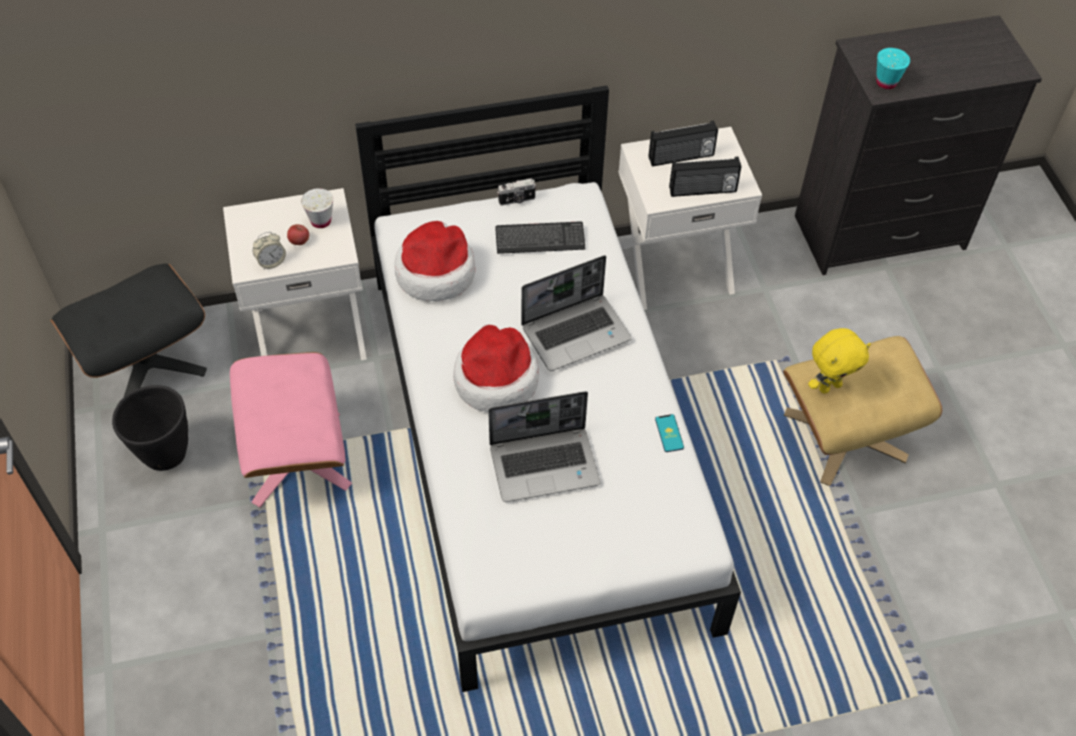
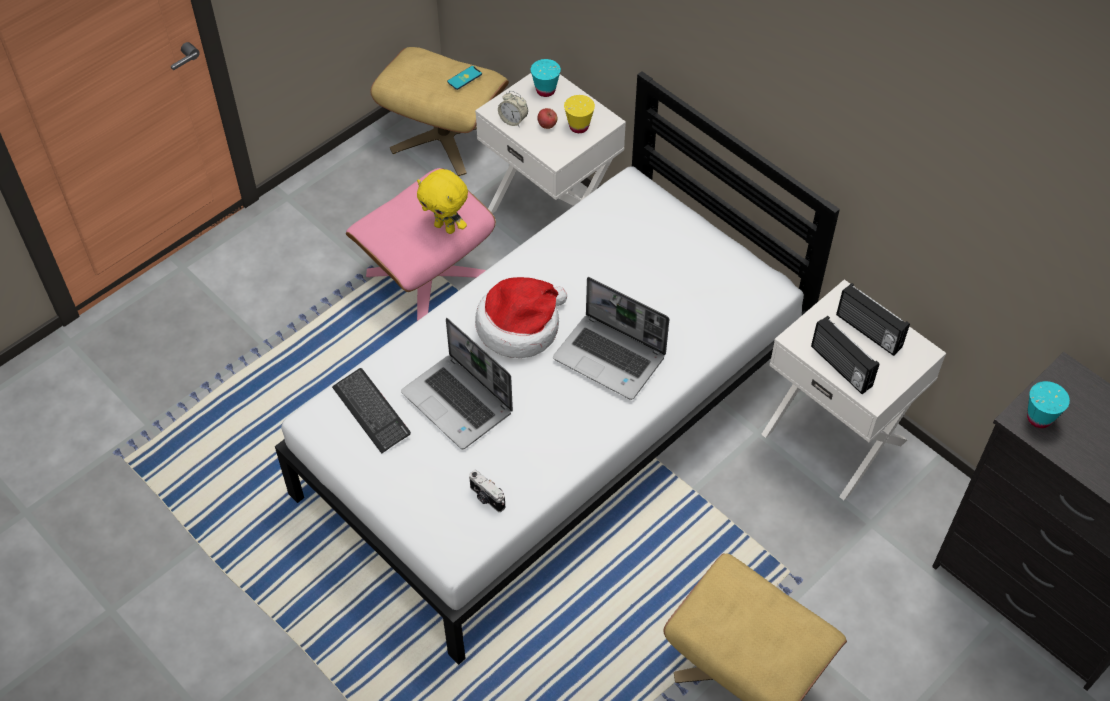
camera: 60 degrees right, 0 degrees up
(146, 364) = (443, 137): black ottoman -> beige ottoman
(164, 454) = (373, 195): black planter -> none
(257, 222) = (545, 90): none -> turquoise cup
(321, 221) = (579, 126): white cup -> yellow cup
(435, 272) = (600, 231): hat -> none
(517, 200) = (726, 245): camera -> camera (486, 498)
(540, 239) = (693, 282): keyboard -> keyboard (371, 411)
(669, 433) = (553, 477): phone -> phone (464, 78)
(829, 386) = (726, 596): yellow plush toy -> yellow plush toy (446, 227)

